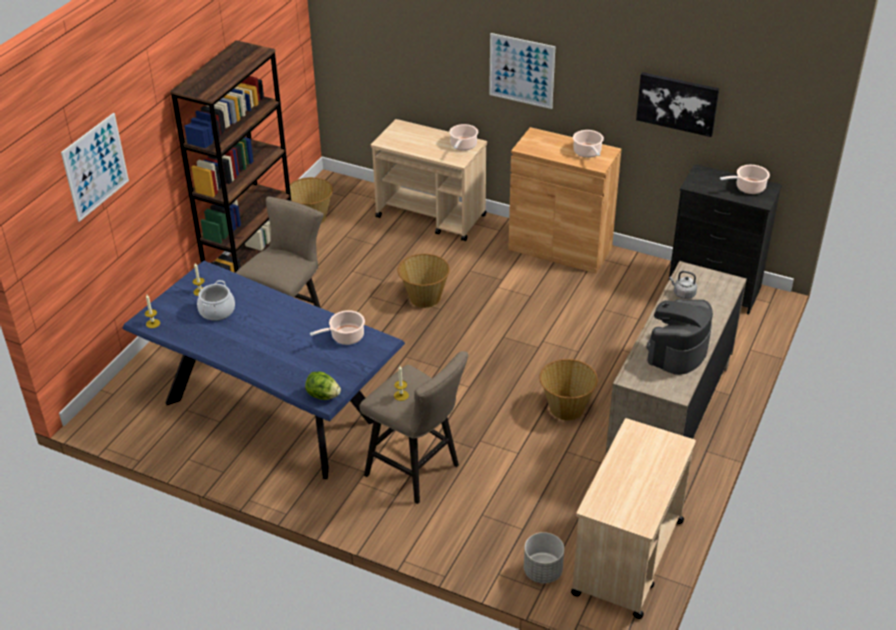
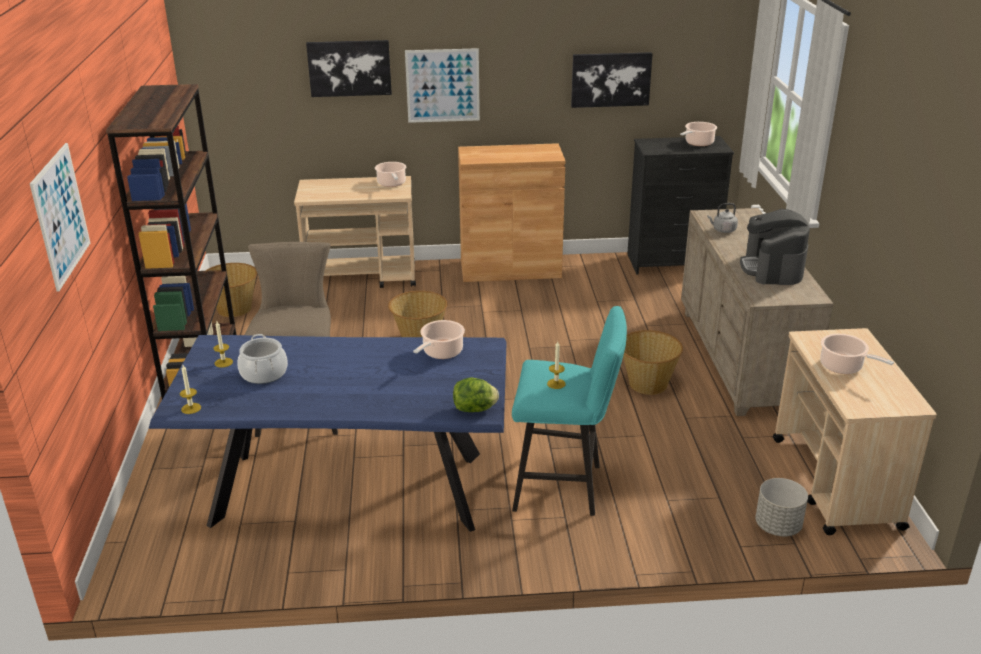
camera: 30 degrees left, 10 degrees down
(417, 472) = (565, 487): beige stool -> turquoise stool
(443, 36) = (349, 68): none -> picture
(587, 153) = (533, 151): cooking pot -> cooking pot (843, 367)

